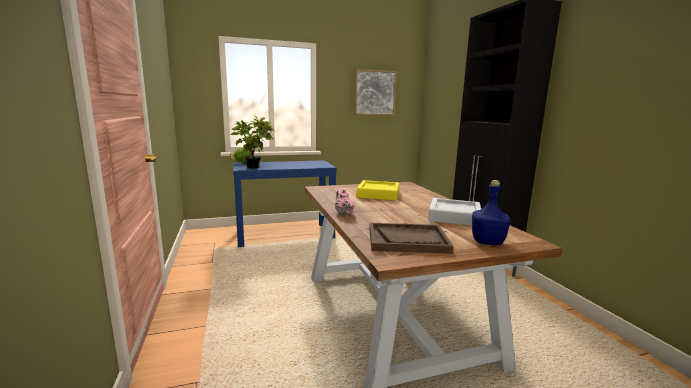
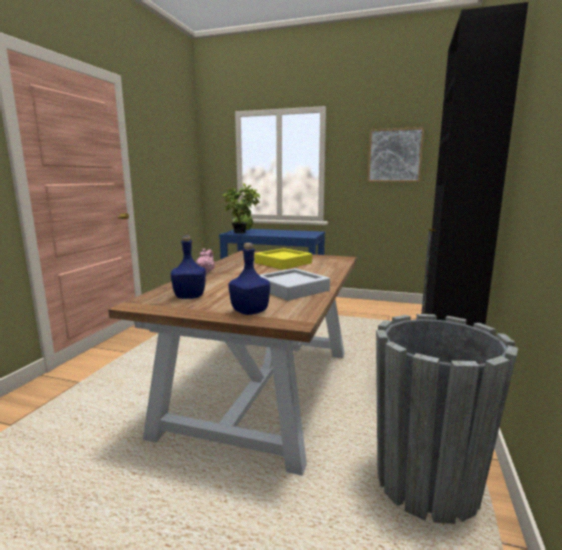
camera: 35 degrees right, 0 degrees up
(407, 240) = (190, 297): brown tray -> blue bottle
(570, 338) = (427, 483): none -> grey planter

